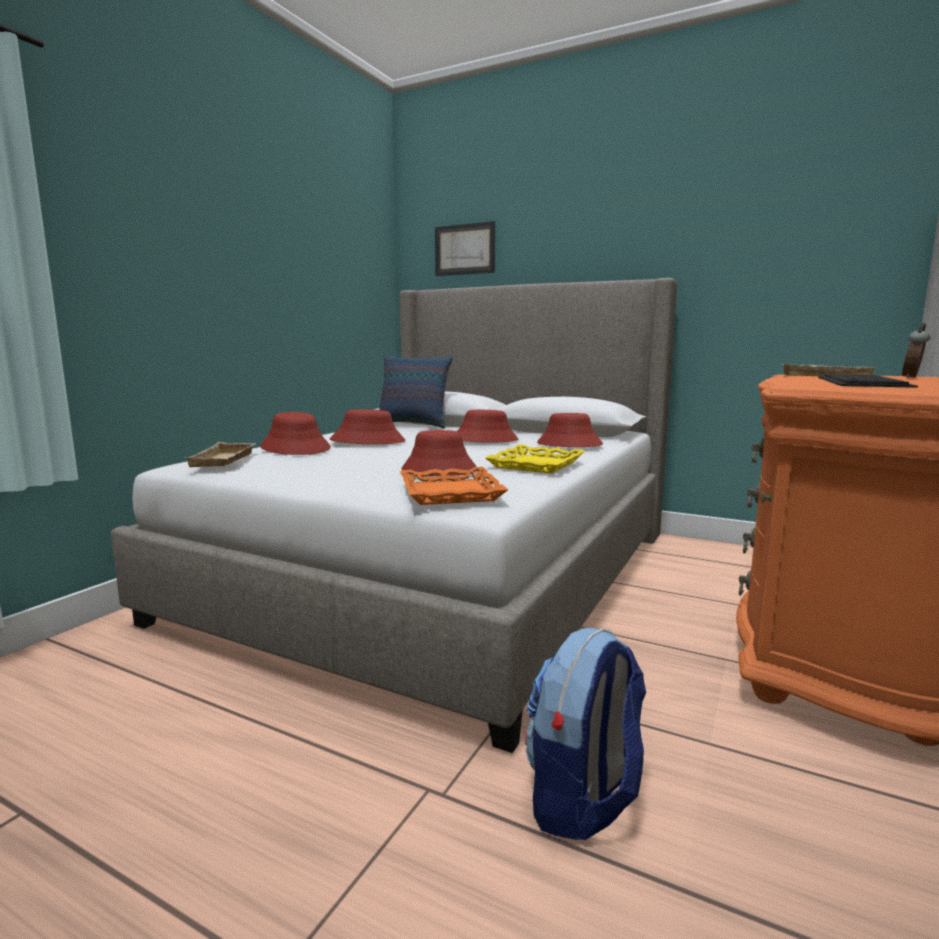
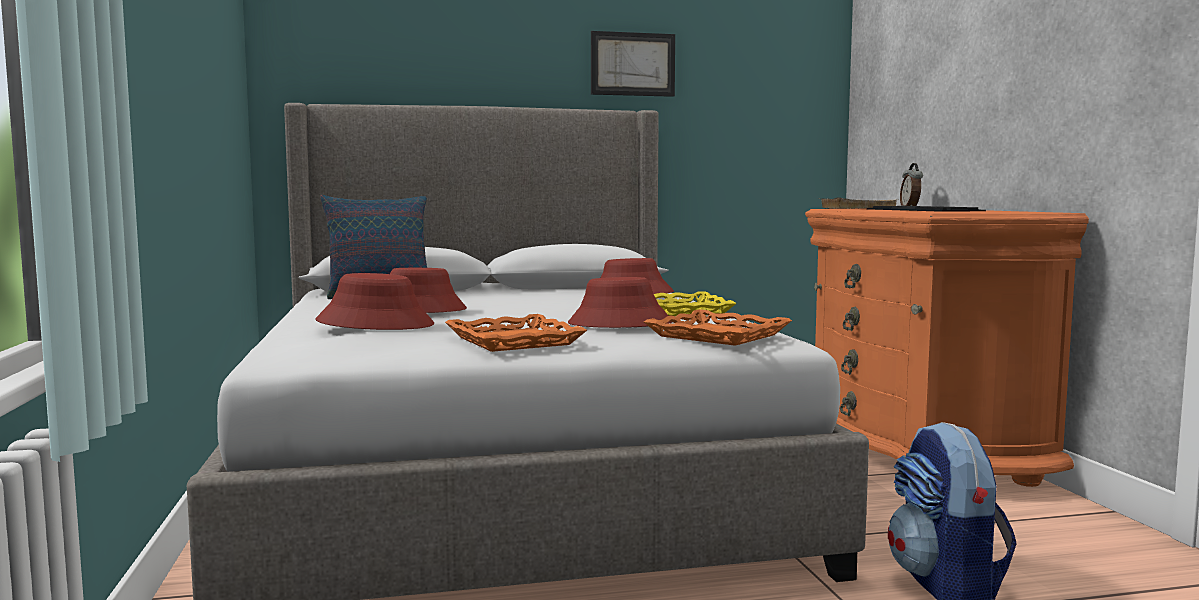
camera: 40 degrees left, 5 degrees down
(225, 460) = (351, 344): beige tray -> none
(316, 473) = (515, 341): none -> orange tray
(465, 249) = (369, 53): picture -> picture (632, 64)
(485, 440) = (535, 298): red hat -> none

